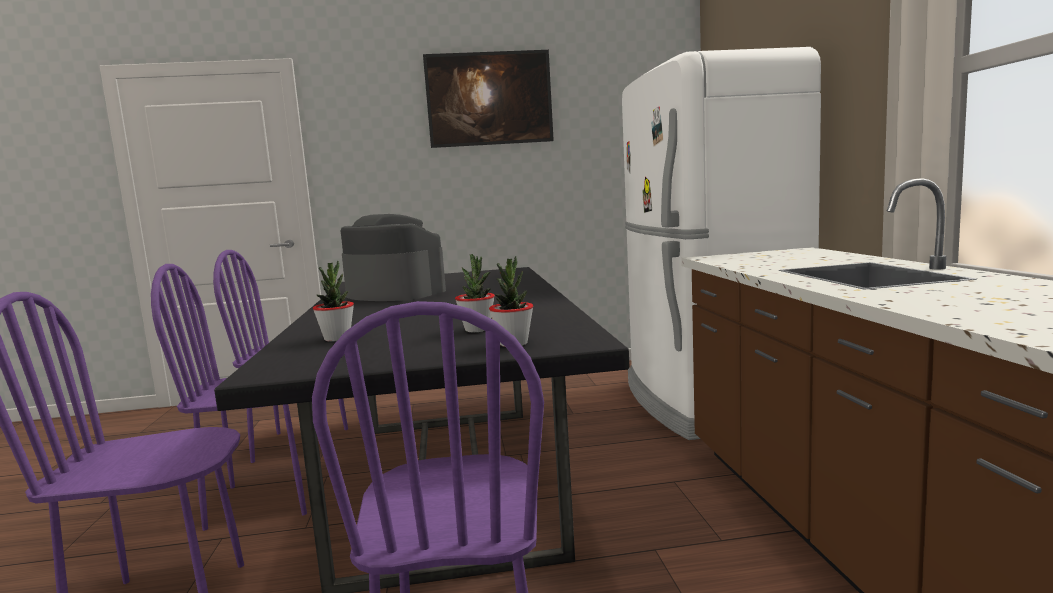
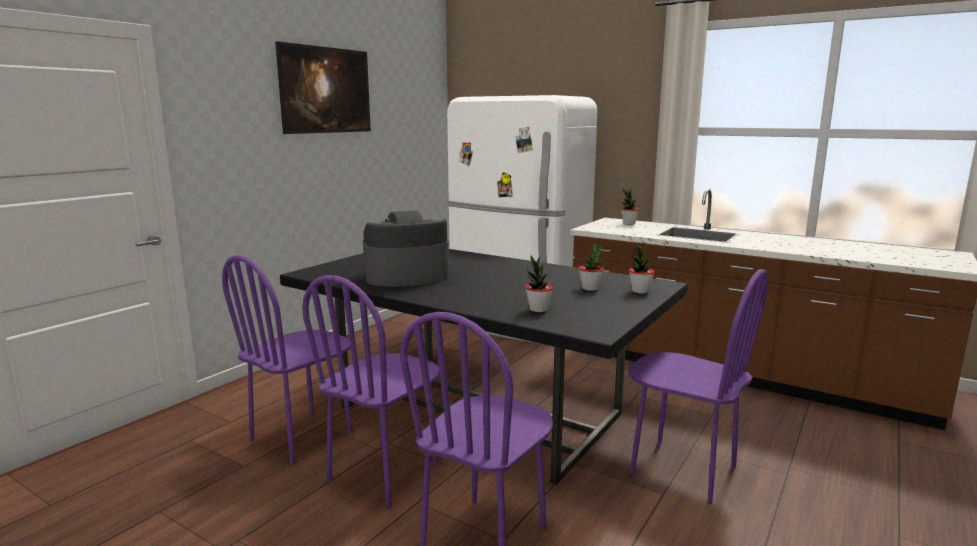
camera: 50 degrees left, 5 degrees up
(807, 255) = (629, 224): none -> potted plant

